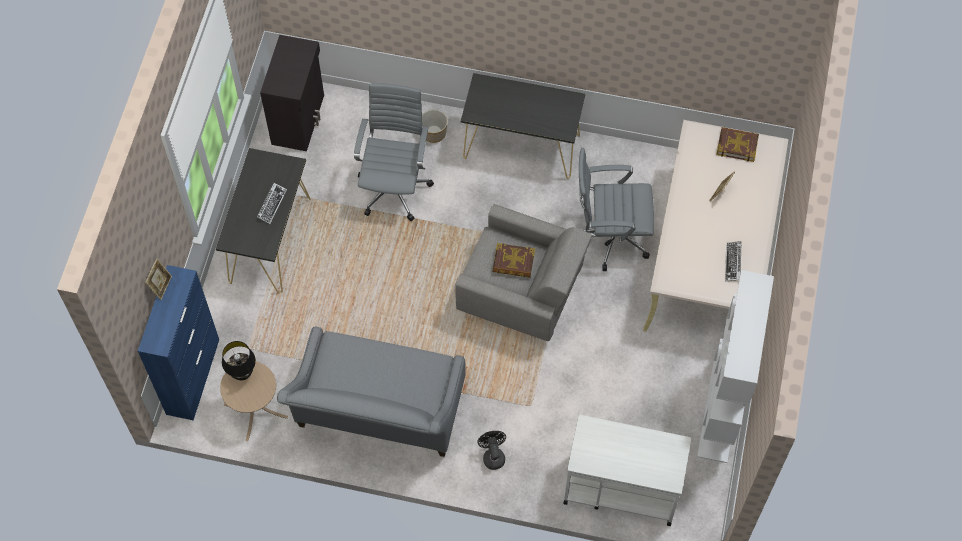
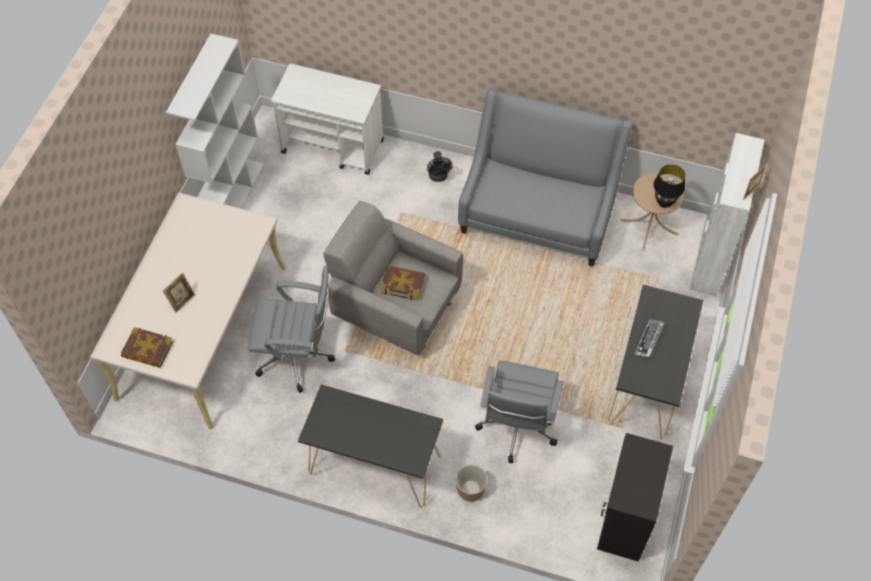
camera: 175 degrees left, 5 degrees down
(193, 376) = (710, 259): blue cabinet -> white cabinet
(733, 262) = (190, 234): keyboard -> none

